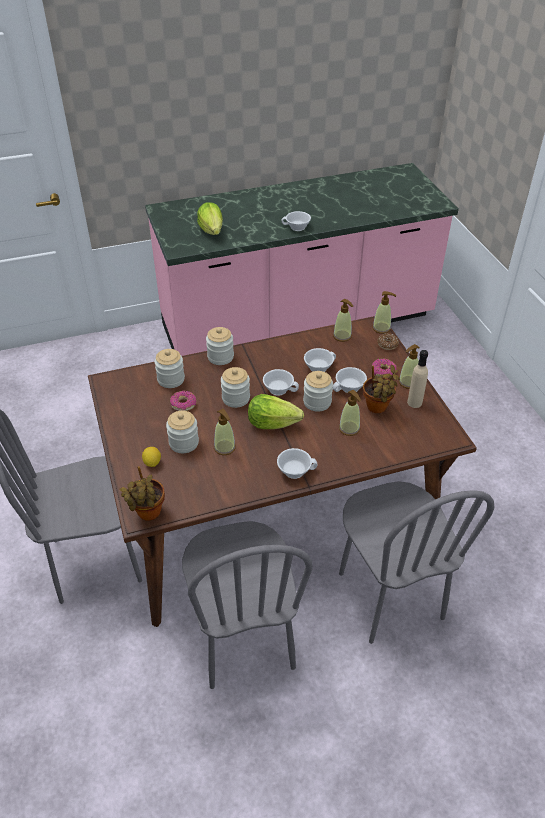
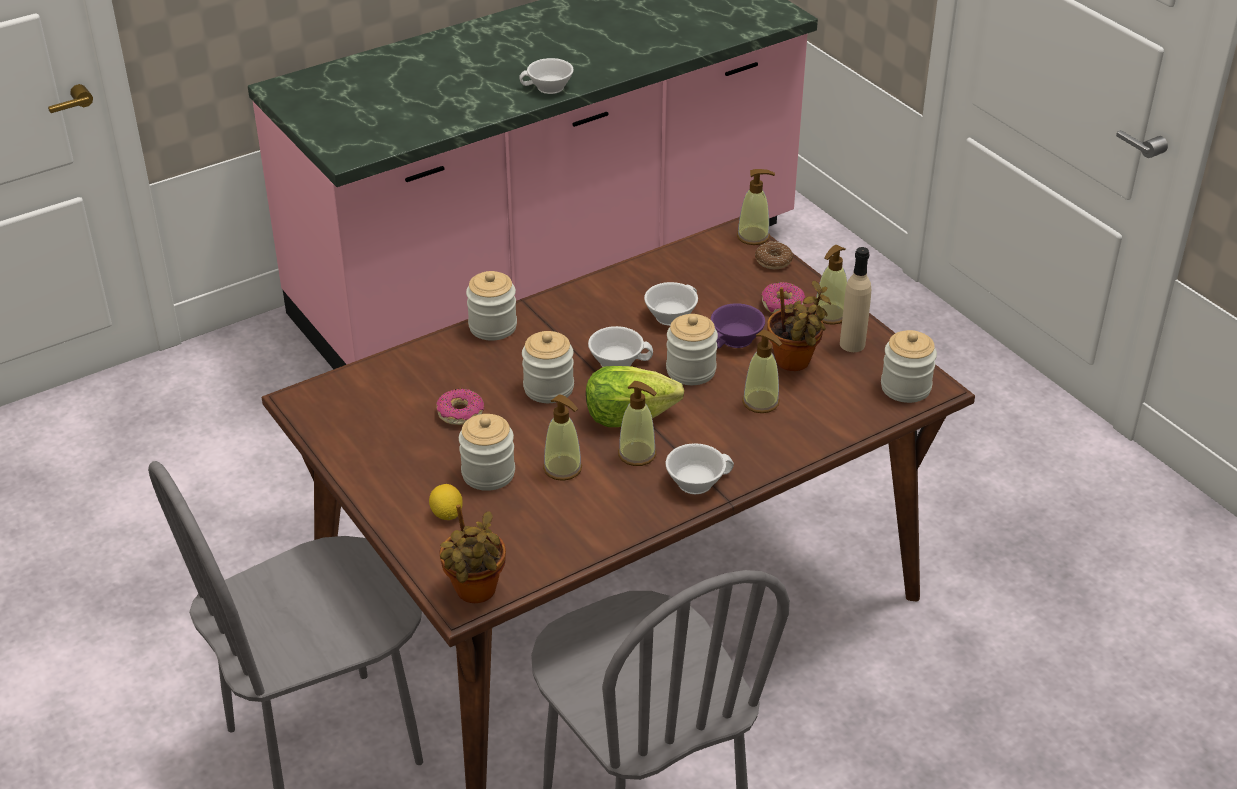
camera: 15 degrees left, 5 degrees down
(171, 379) = (419, 377): jar -> jar (905, 387)
(212, 230) = (396, 114): lettuce -> none
(342, 336) = (691, 259): soap dispenser -> soap dispenser (637, 454)
(349, 388) = (737, 340): white cup -> purple cup
(389, 596) = (868, 693): grey chair -> none

